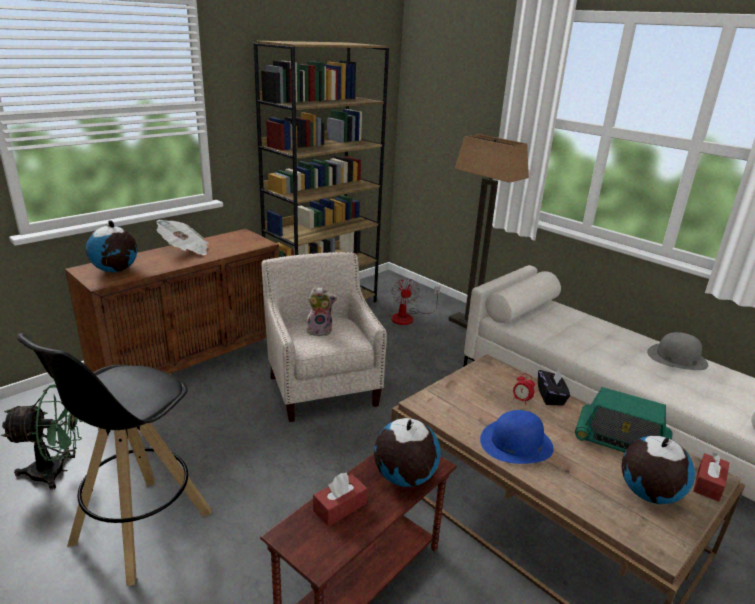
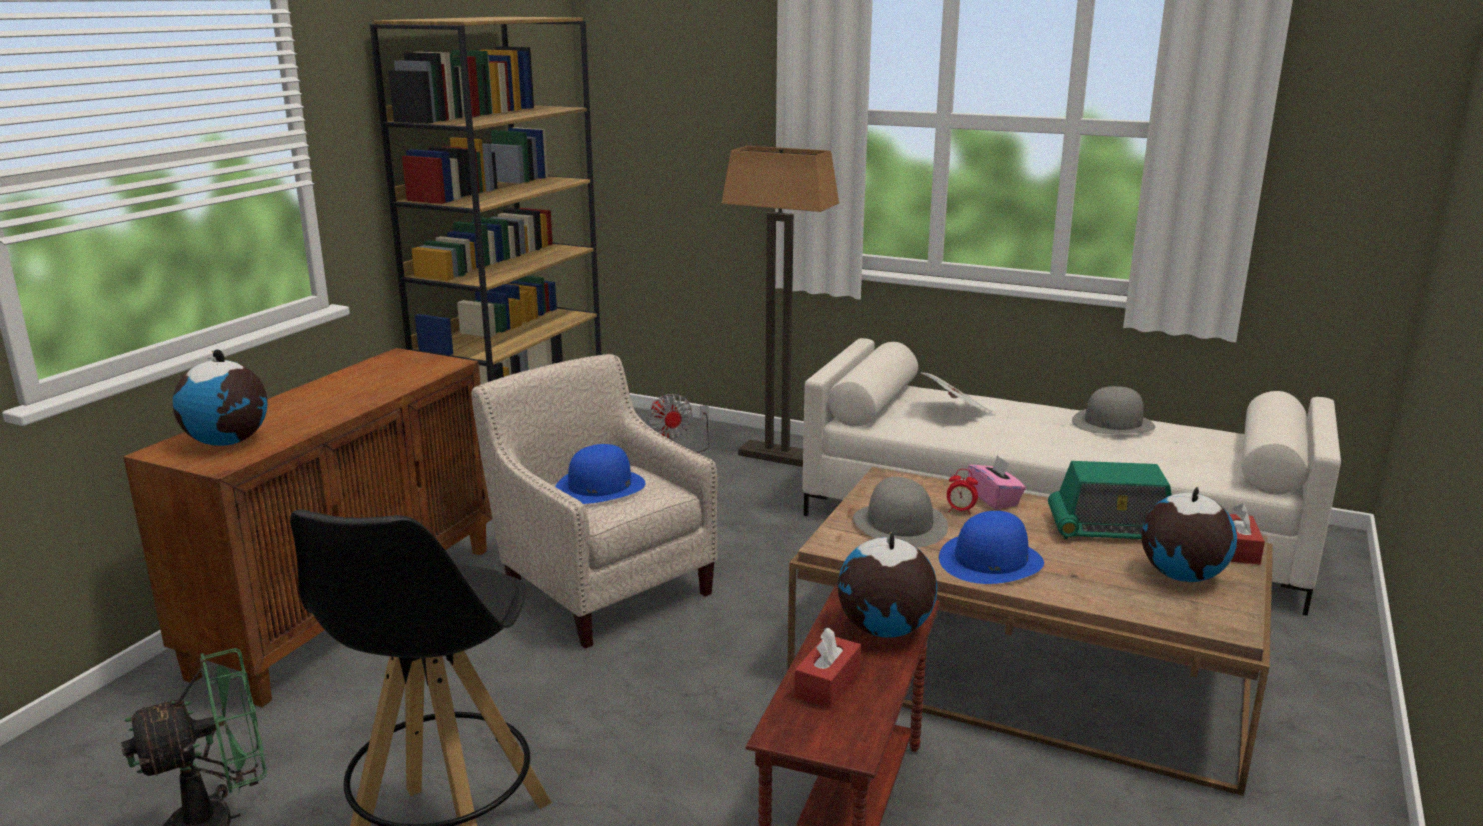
camera: 20 degrees left, 5 degrees down
(185, 250) = (323, 394): newspaper -> newspaper (956, 411)
(320, 331) = (600, 487): plush toy -> blue hat
(474, 400) = (900, 524): none -> grey hat
(551, 397) = (994, 499): black tissue box -> pink tissue box

